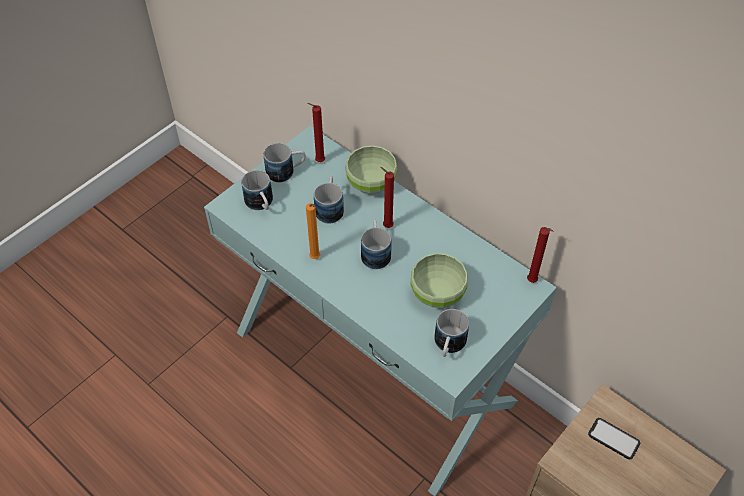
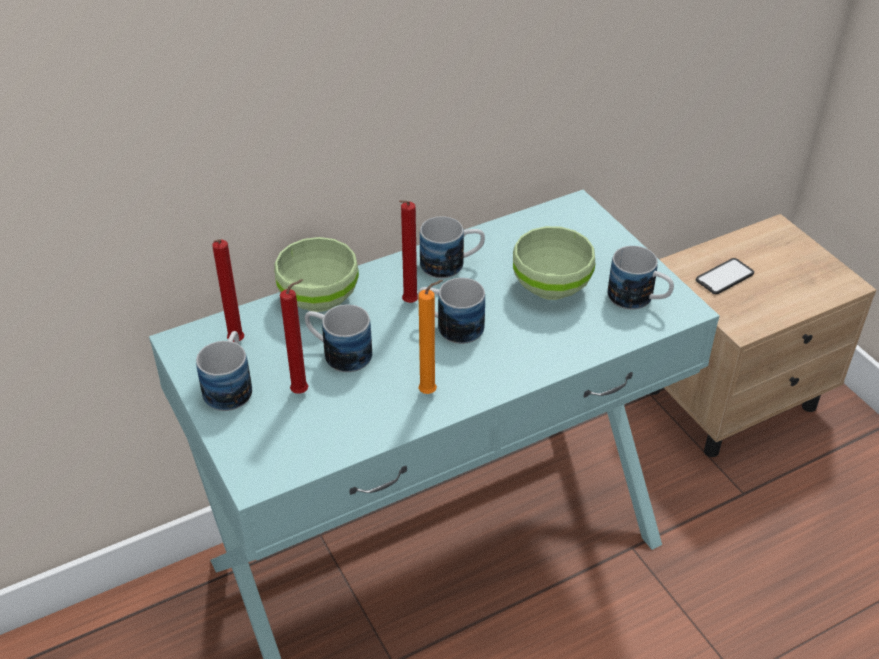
camera: 70 degrees left, 10 degrees down
(261, 204) = (283, 432): mug -> mug (452, 264)
(533, 282) = (568, 204): red candle -> red candle (303, 392)

